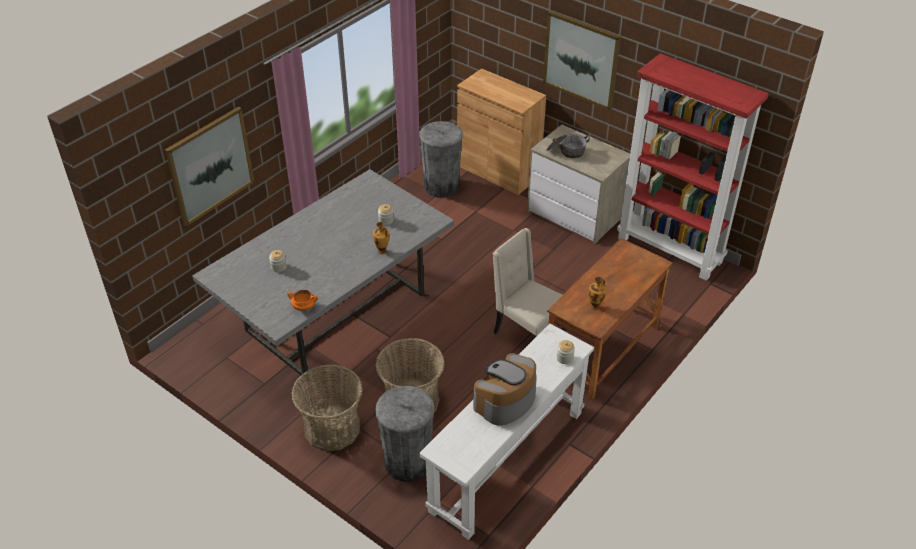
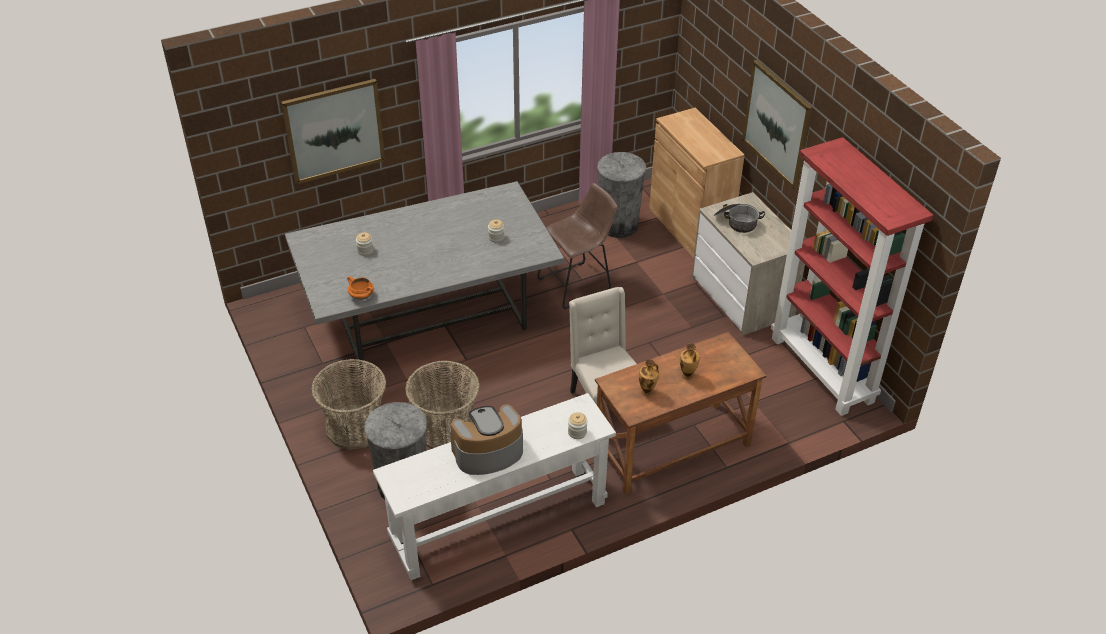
camera: 25 degrees right, 0 degrees up
(382, 251) = (471, 266): vase -> vase (687, 376)
(441, 244) = (578, 284): none -> brown stool

